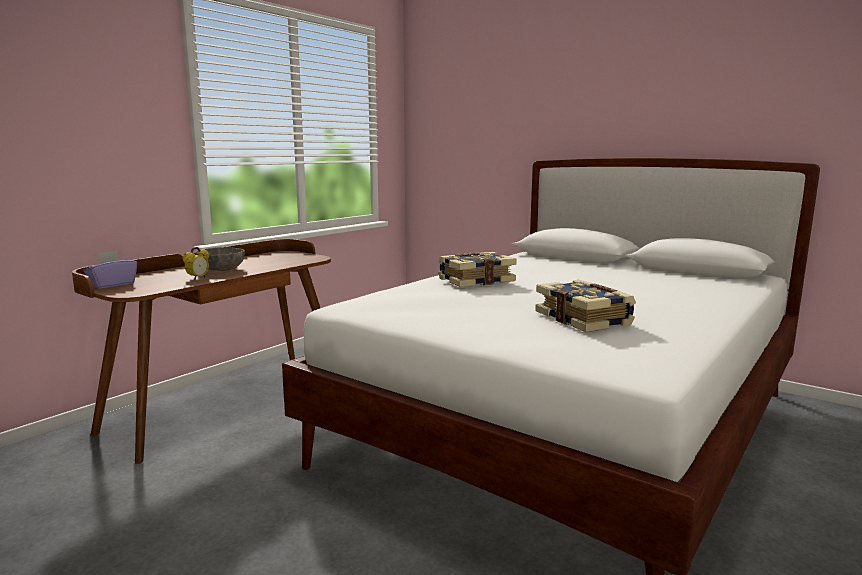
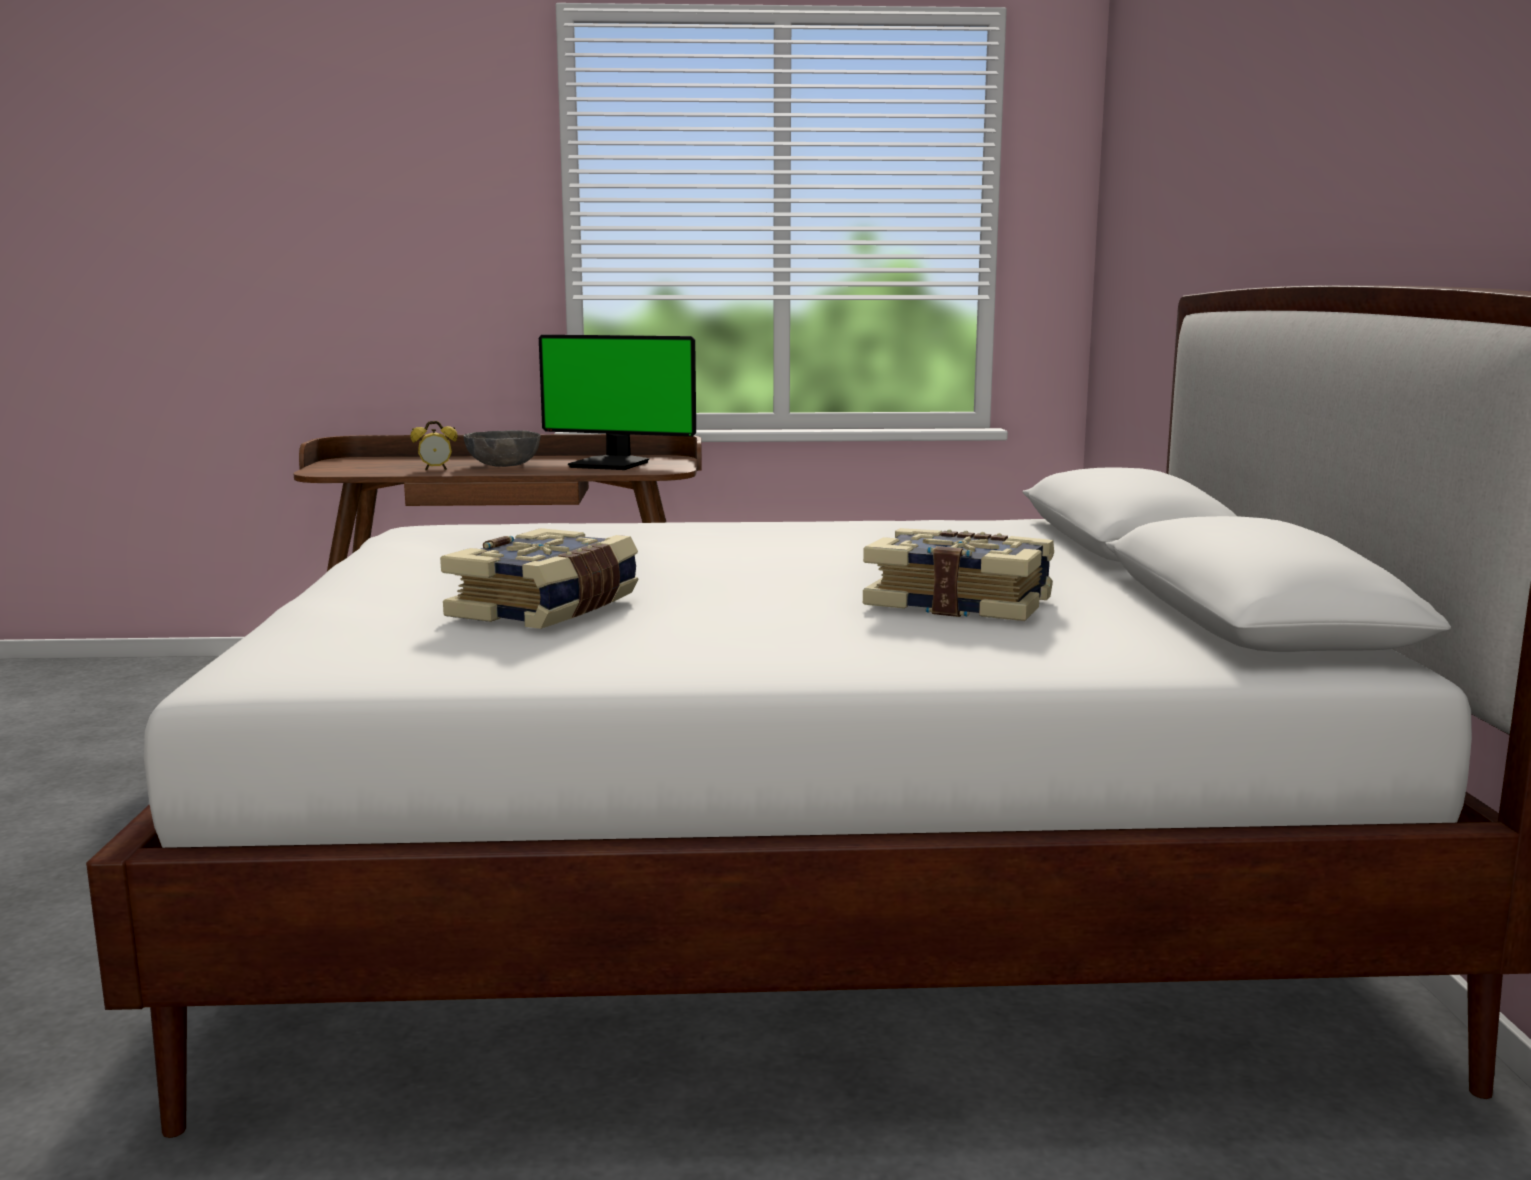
camera: 50 degrees right, 0 degrees up
(112, 284) = (350, 462): purple tissue box -> none
(276, 260) = (612, 464): none -> monitor
(475, 280) = (703, 534): book -> book (960, 603)

